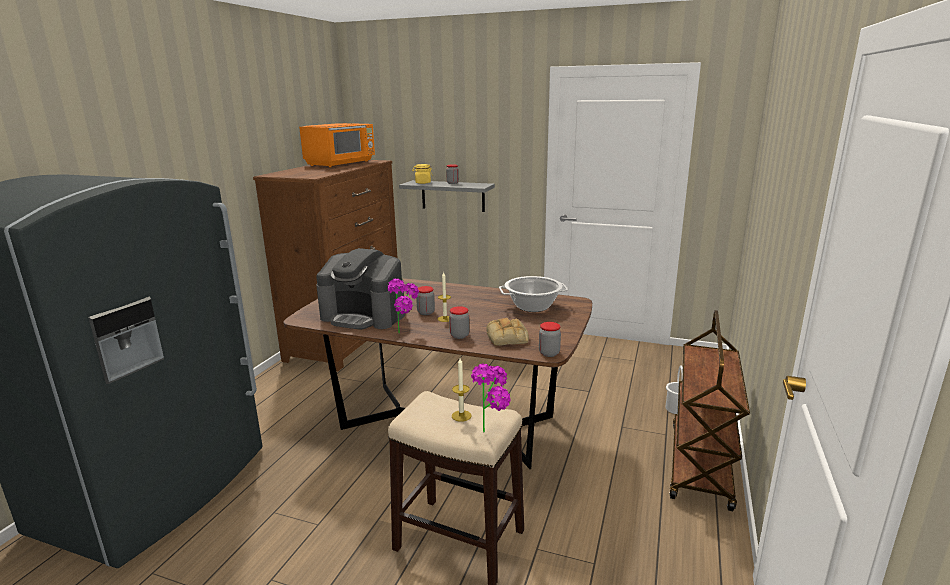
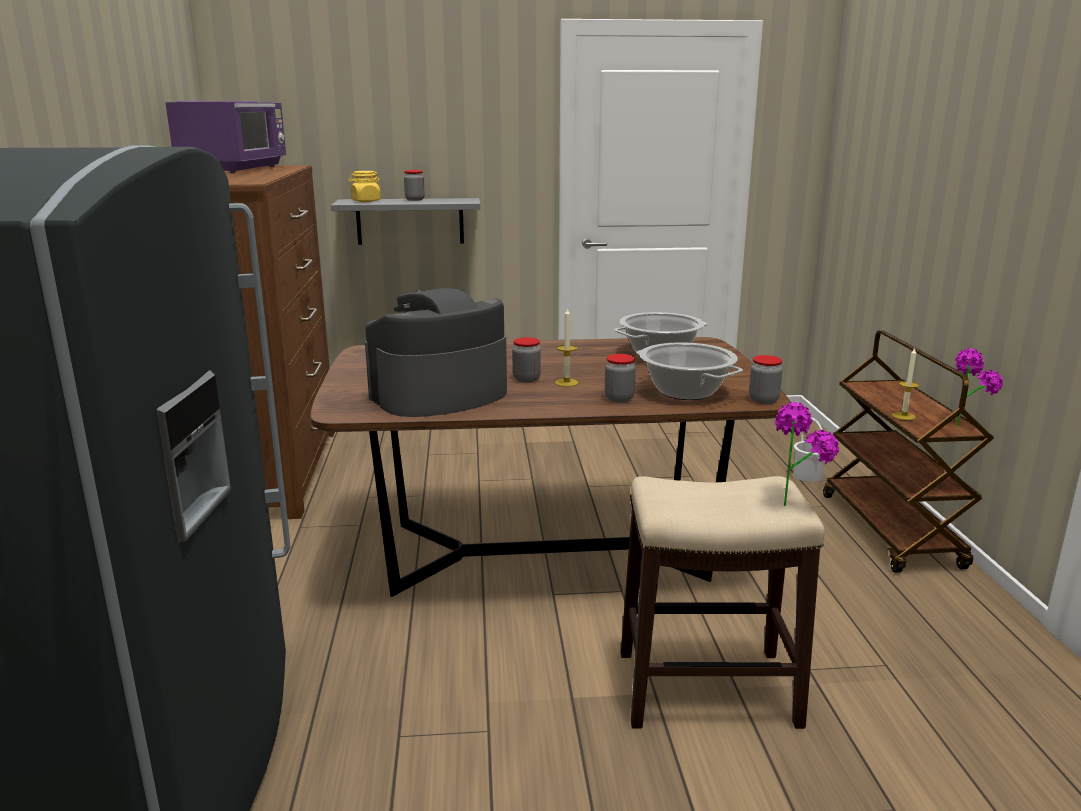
camera: 25 degrees left, 0 degrees up
(341, 163) = (236, 169): orange microwave -> purple microwave
(364, 316) = (439, 395): coffee machine -> coffee machine turned 150 degrees clockwise
(406, 333) = (540, 406): potted plant -> potted plant (965, 424)
(461, 416) = (726, 495): candle -> candle (903, 416)
(508, 338) = (686, 392): bread -> cooking pot

